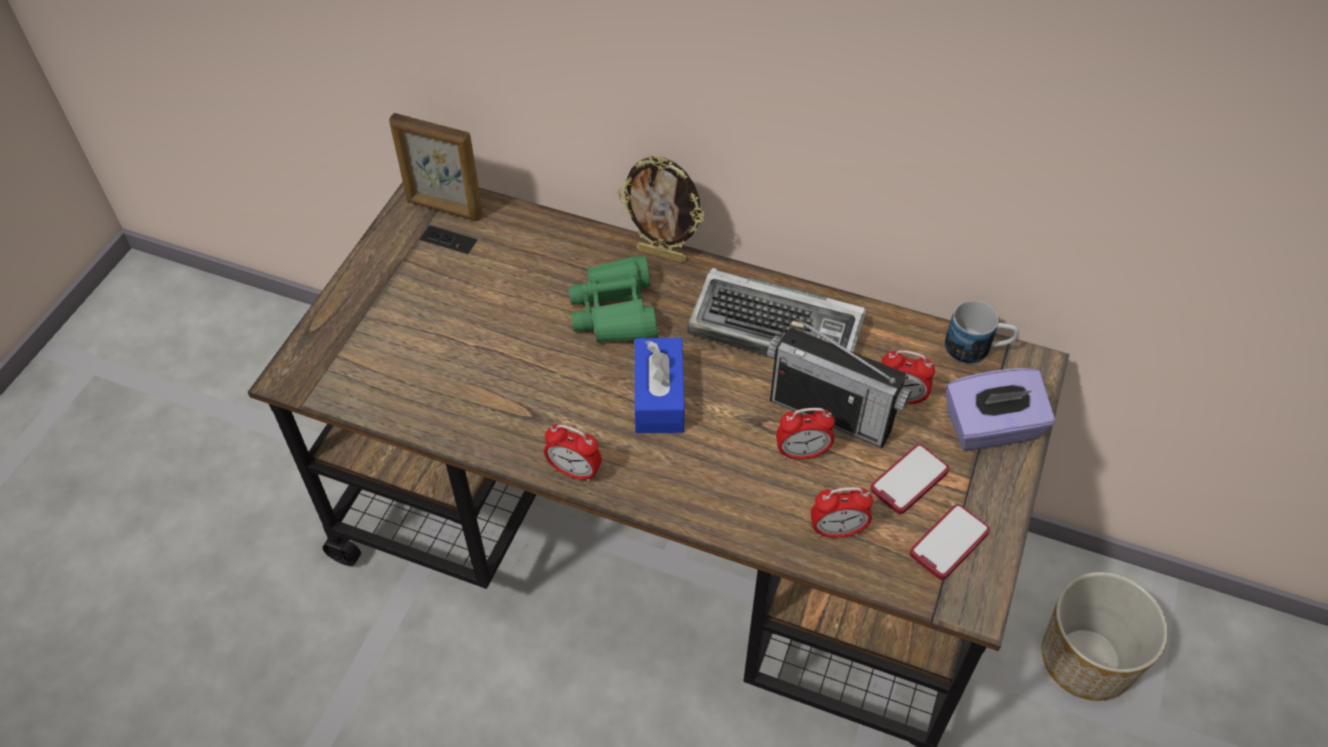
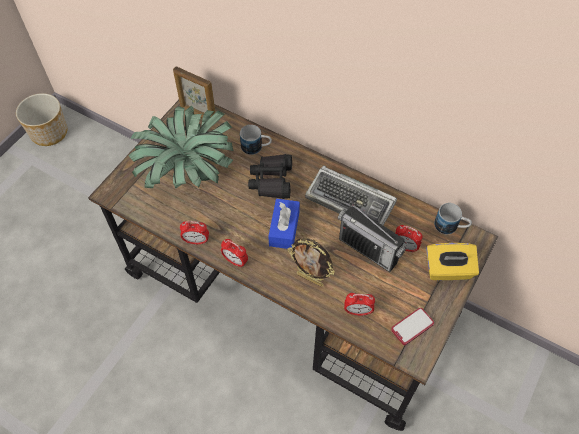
camera: 10 degrees right, 5 degrees up
(443, 317) = (187, 172): none -> potted plant
(572, 254) = (256, 147): none -> mug
(615, 311) = (271, 180): green binoculars -> black binoculars
(662, 254) = (301, 153): picture frame -> picture frame (310, 279)
(802, 453) = (349, 268): alarm clock -> alarm clock (196, 241)
(909, 480) = (399, 291): phone -> none
(991, 428) = (448, 270): purple tissue box -> yellow tissue box
(1085, 658) = (491, 384): planter -> planter (49, 132)

